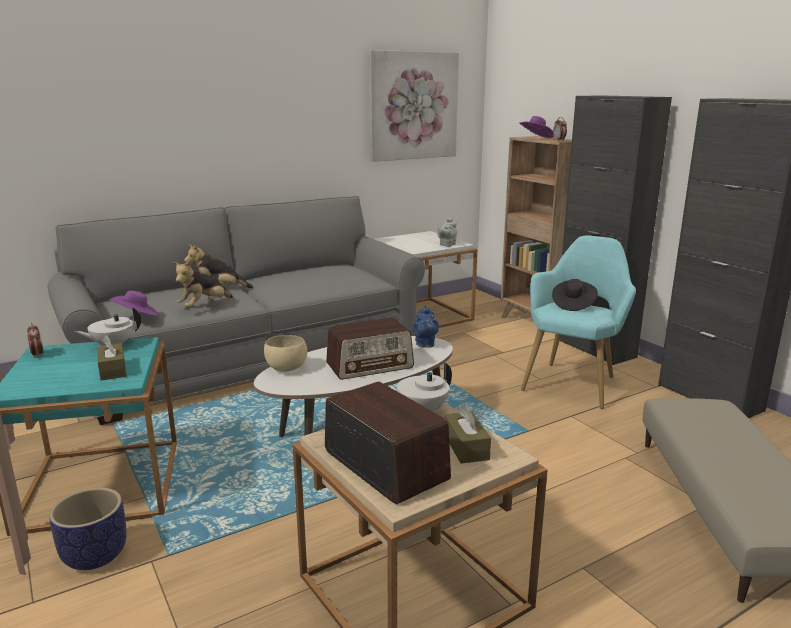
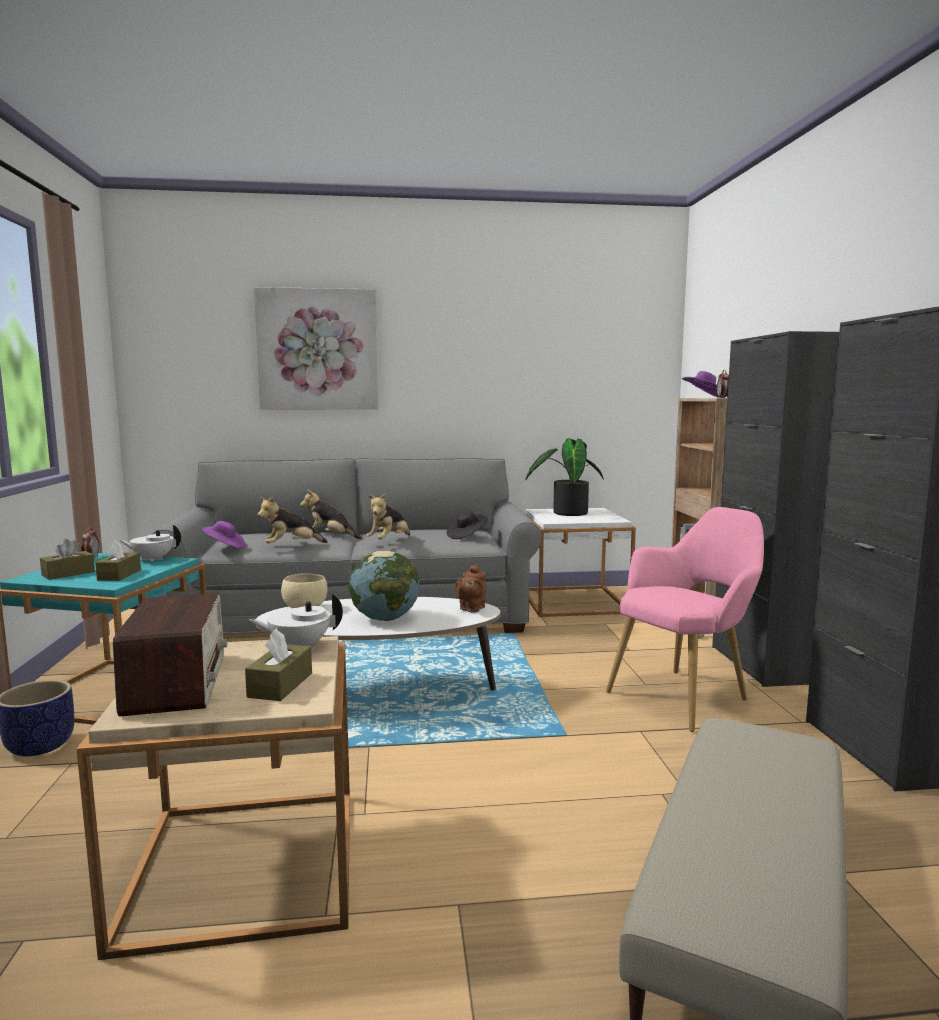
camera: 25 degrees right, 10 degrees down
(50, 378) = (68, 573): none -> brown tissue box
(291, 288) = (389, 541): none -> plush toy
(370, 366) = (385, 618): radio -> globe
(410, 240) = (566, 513): none -> potted plant
(413, 106) = (585, 368): picture -> picture (318, 350)
(425, 344) = (471, 609): blue teapot -> brown teapot
(446, 245) = (599, 519): grey teapot -> none
(573, 304) = (680, 590): black hat -> black hat (467, 536)
(573, 382) = (686, 695): turquoise armchair -> pink armchair

